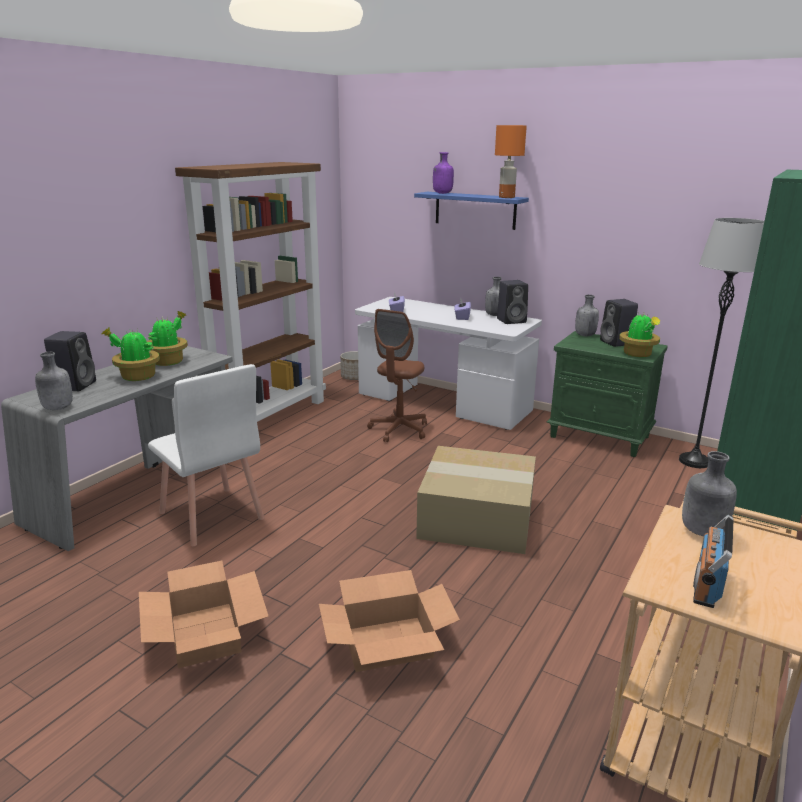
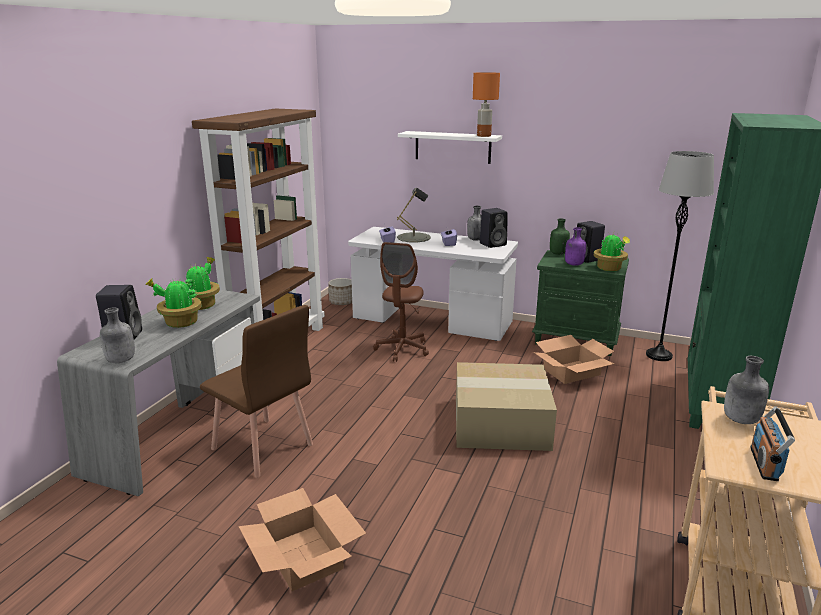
camera: 10 degrees left, 0 degrees up
(211, 516) = (262, 447): white chair -> brown chair
(388, 643) = (468, 543): cardboard box -> cardboard box (571, 372)
(427, 309) = (413, 237): none -> grey table lamp
(442, 193) = (423, 133): purple bottle -> purple bottle (573, 264)
(475, 210) = (452, 147): blue shelf -> white shelf
(584, 335) = (558, 253): grey bottle -> green bottle

